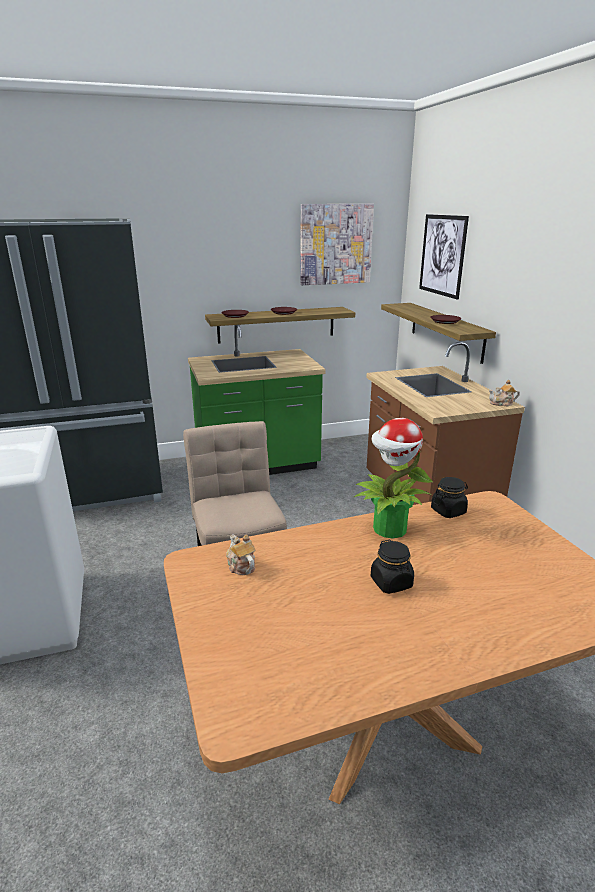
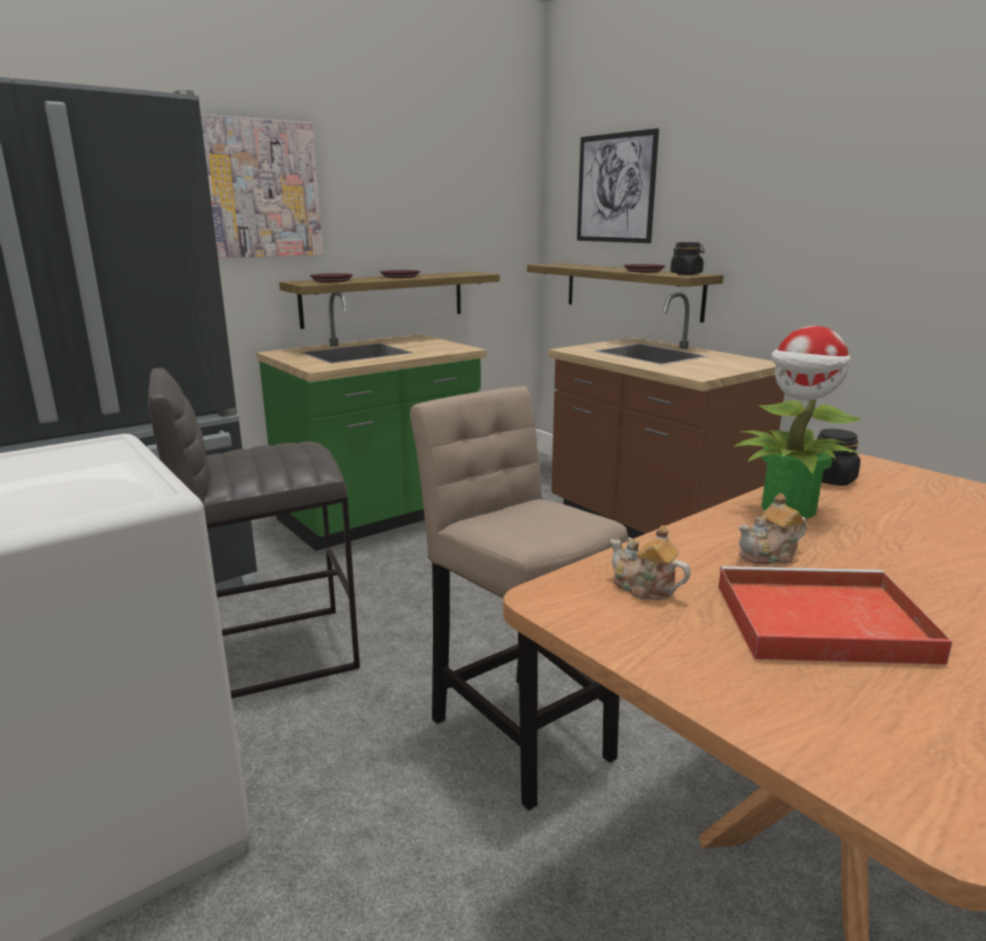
camera: 20 degrees left, 5 degrees down
(147, 544) = (273, 652): none -> grey stool
(307, 609) = (817, 622): none -> red tray
(335, 244) = (459, 180): picture -> picture (255, 189)
(391, 583) = (880, 567): black jar -> black jar (686, 274)
(502, 403) = (761, 363): teapot -> teapot (770, 555)

